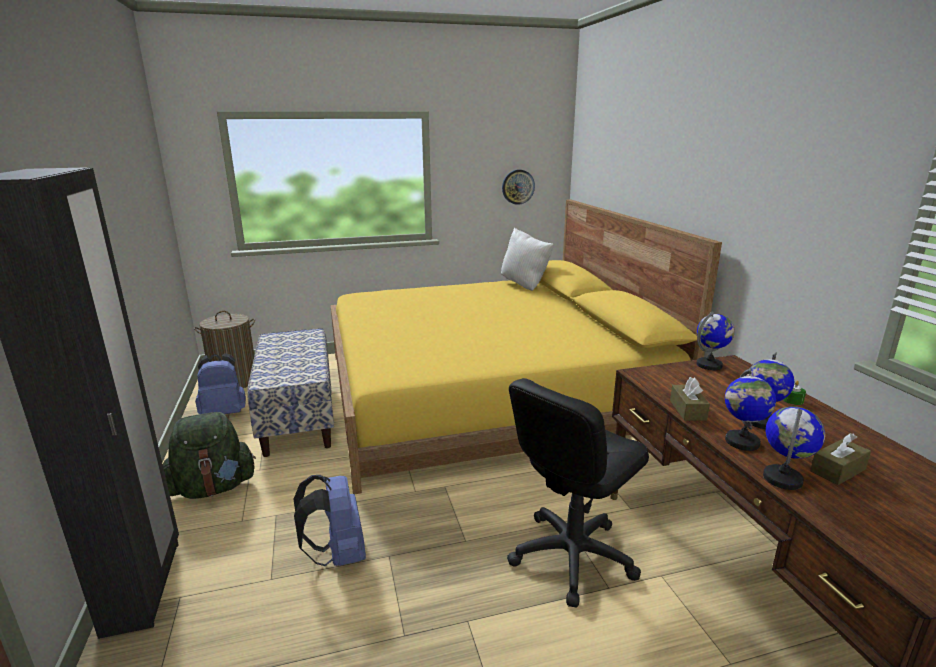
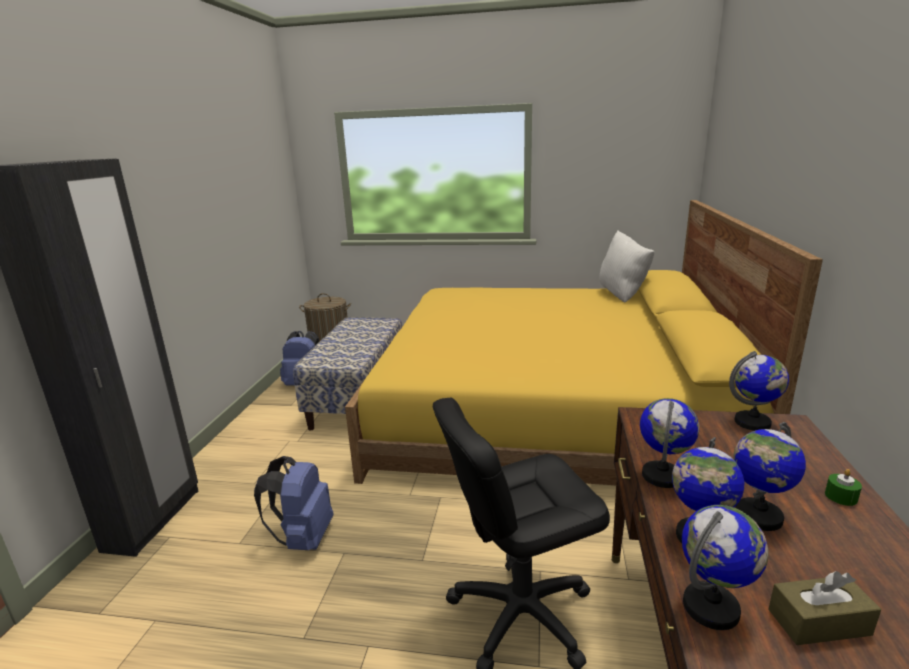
camera: 25 degrees right, 0 degrees up
(213, 488) = (254, 449): green backpack -> none
(518, 187) = (632, 184): wall clock -> none
(687, 410) = (662, 476): brown tissue box -> globe

